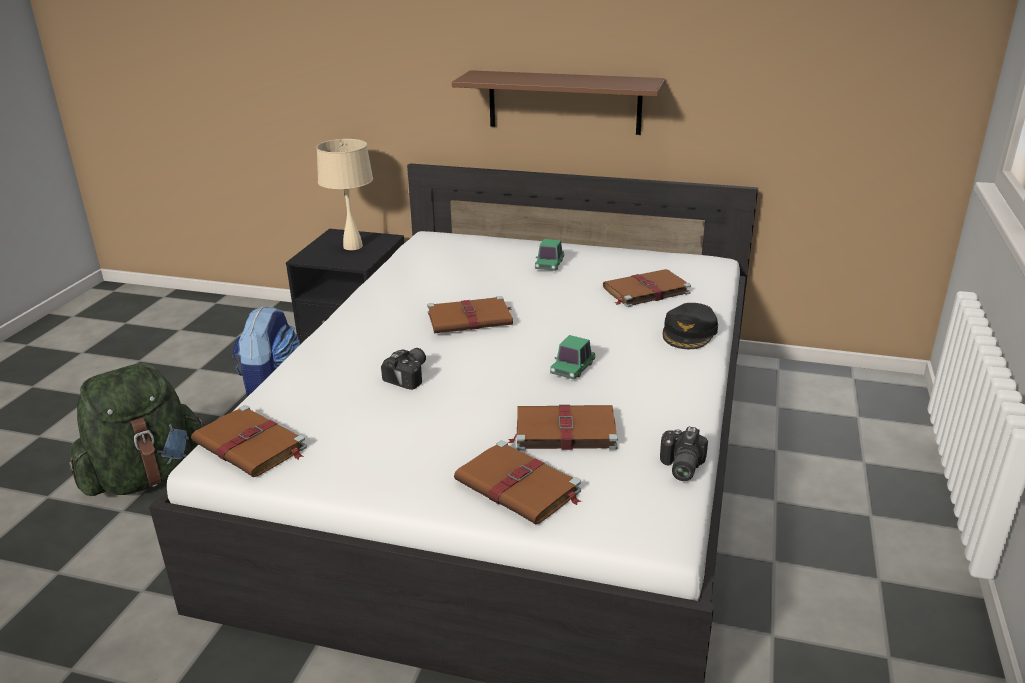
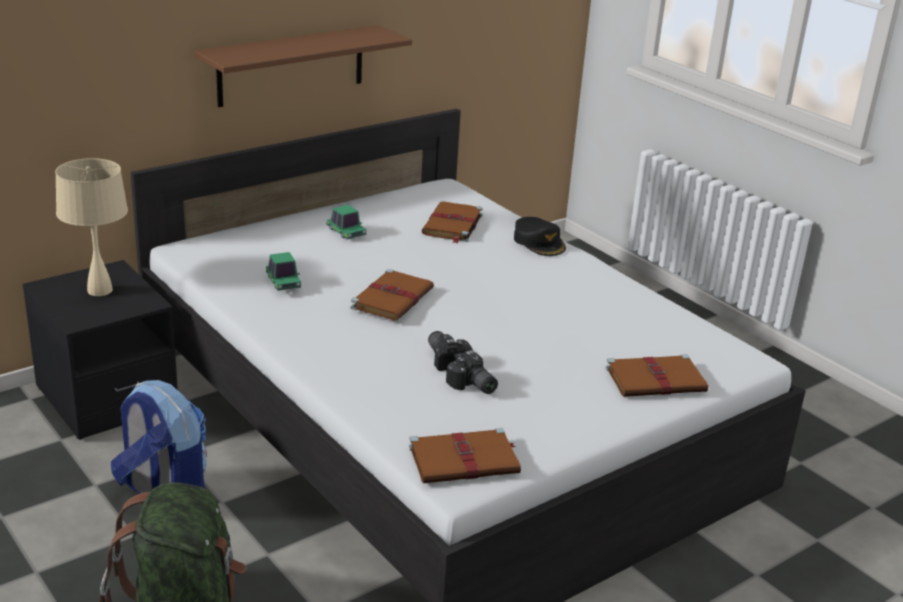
camera: 55 degrees left, 0 degrees up
(563, 431) = (608, 337): brown book -> none
(573, 369) = (529, 299): toy car -> toy car (283, 282)
(679, 467) = (694, 324): camera -> camera (472, 386)

